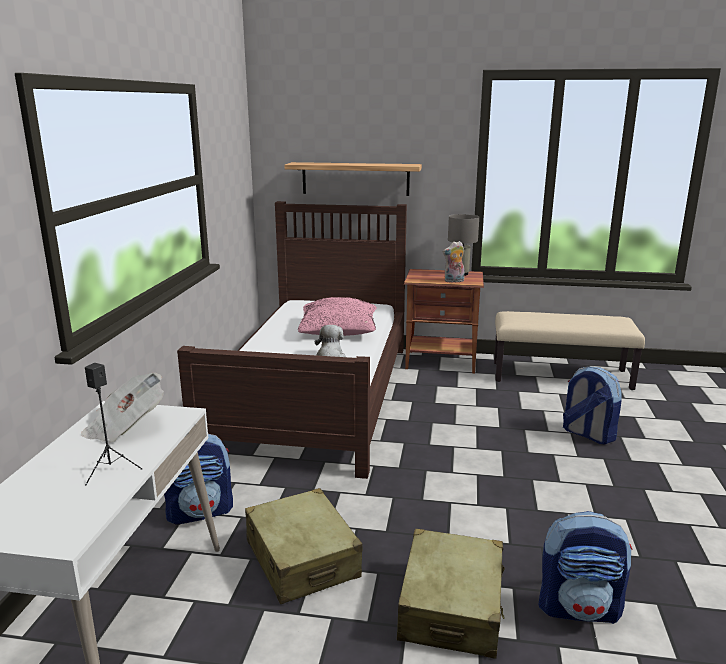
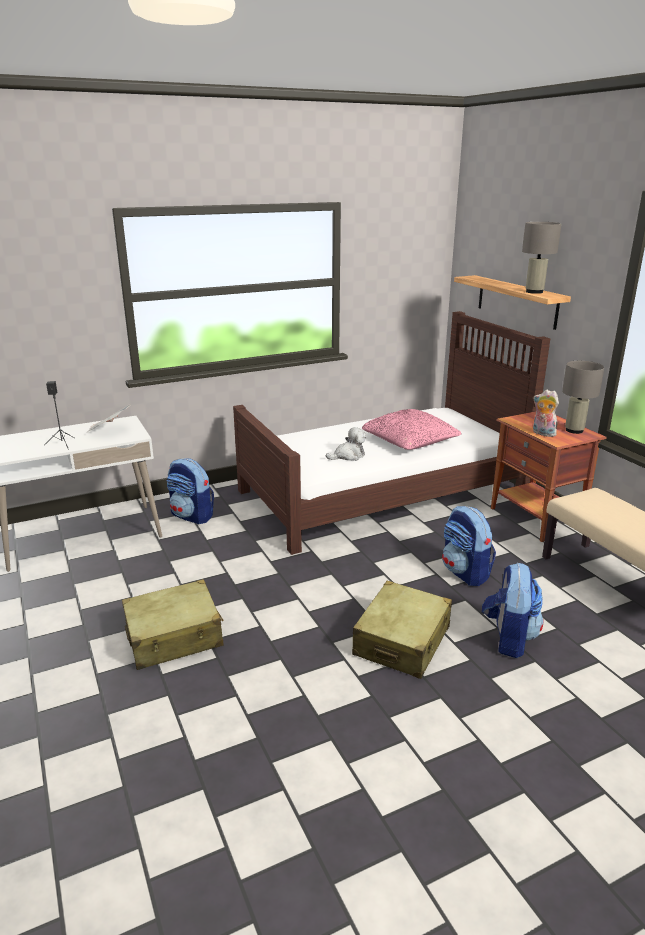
camera: 55 degrees right, 5 degrees up
(302, 559) = (176, 566): beige suitcase -> beige suitcase (402, 641)
(390, 164) = (534, 292): none -> grey table lamp
(579, 608) = (218, 695): backpack -> backpack (465, 573)

